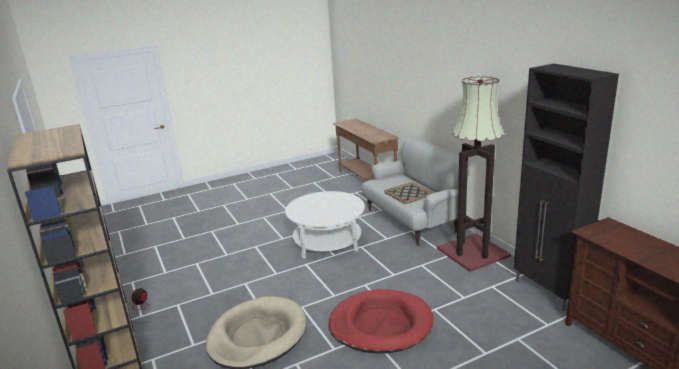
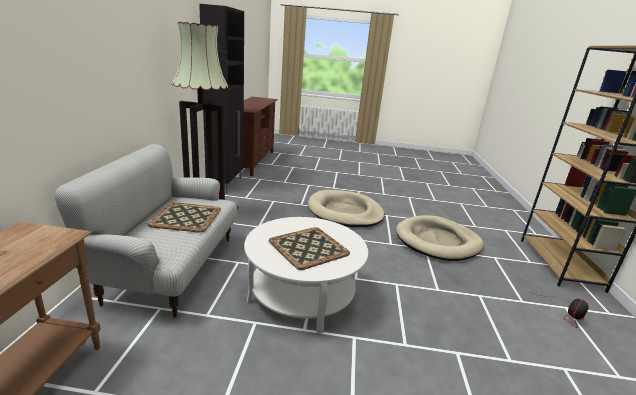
camera: 150 degrees left, 0 degrees up
(321, 205) = (308, 247): none -> tray
(380, 325) = (345, 212): red dog bed -> beige dog bed

